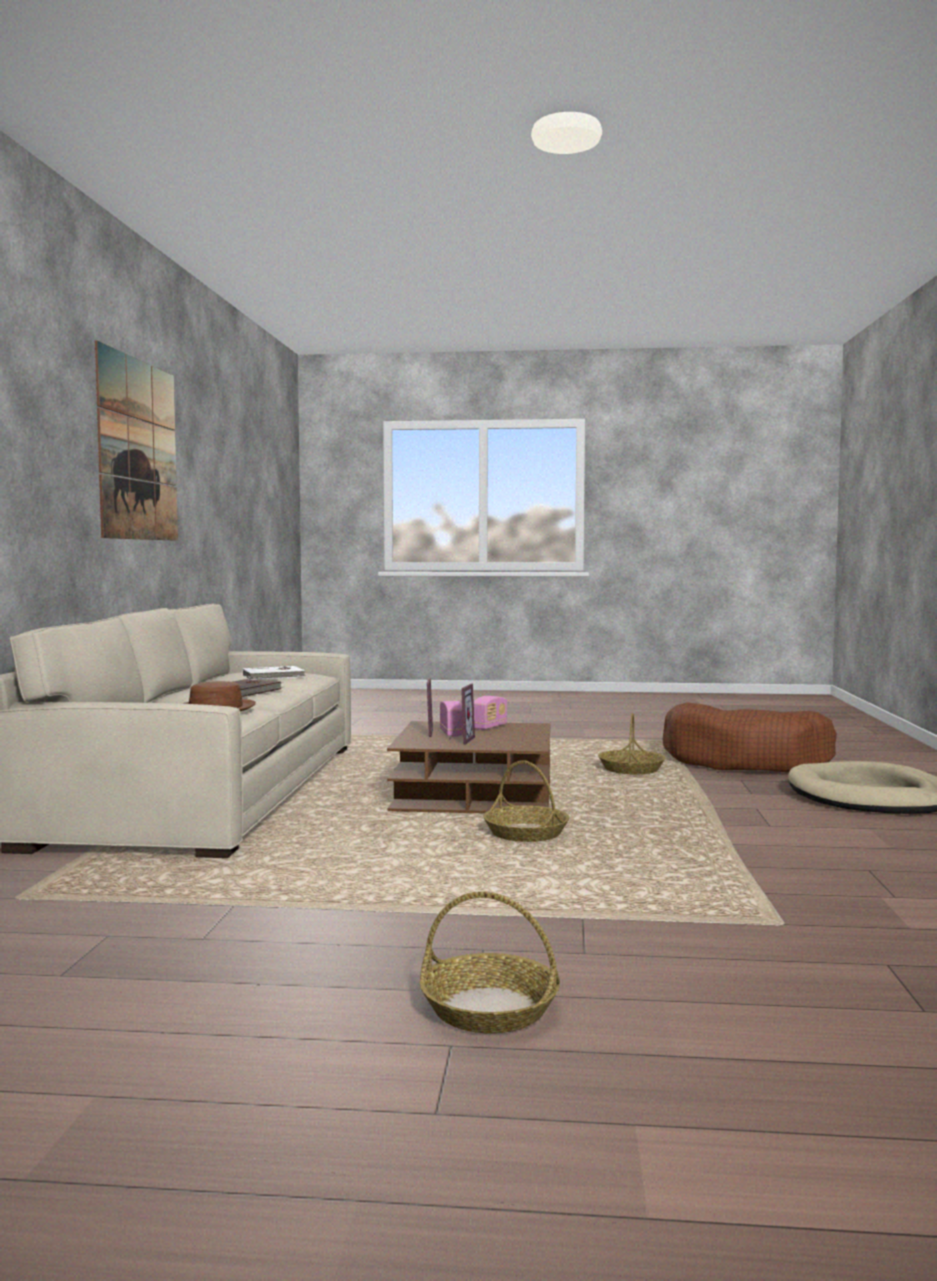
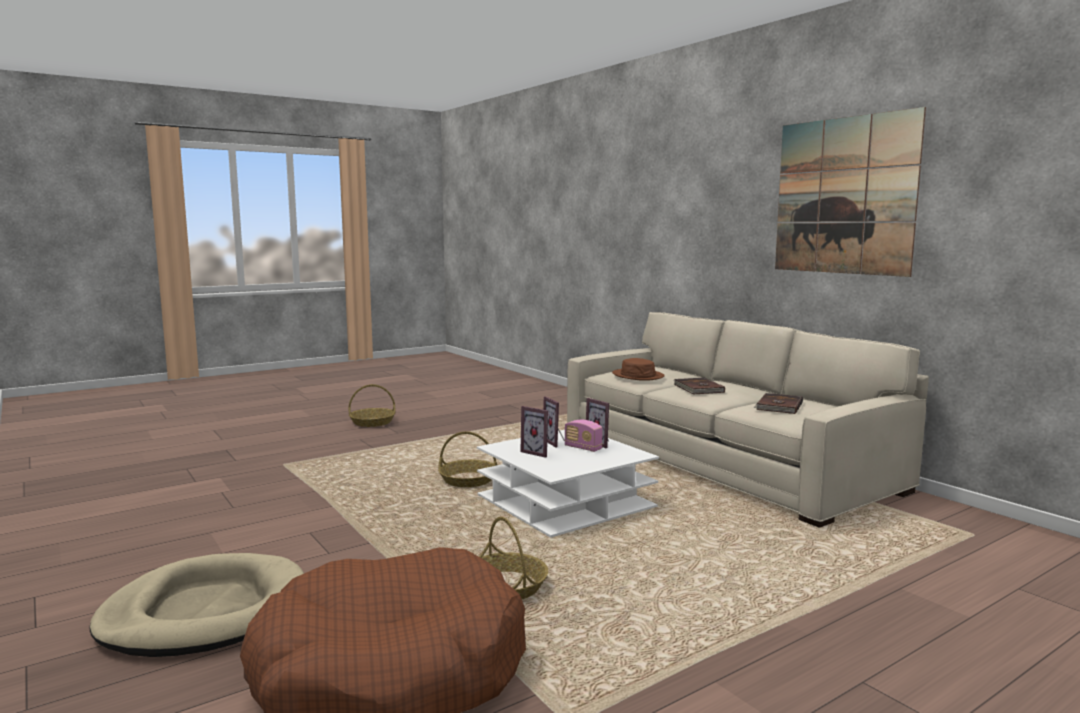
camera: 140 degrees right, 5 degrees up
(274, 676) = (778, 406): white book -> brown book
(474, 795) = (565, 502): brown coffee table -> white coffee table
(489, 727) = (579, 462): radio -> none
(503, 737) = (538, 452): none -> picture frame

